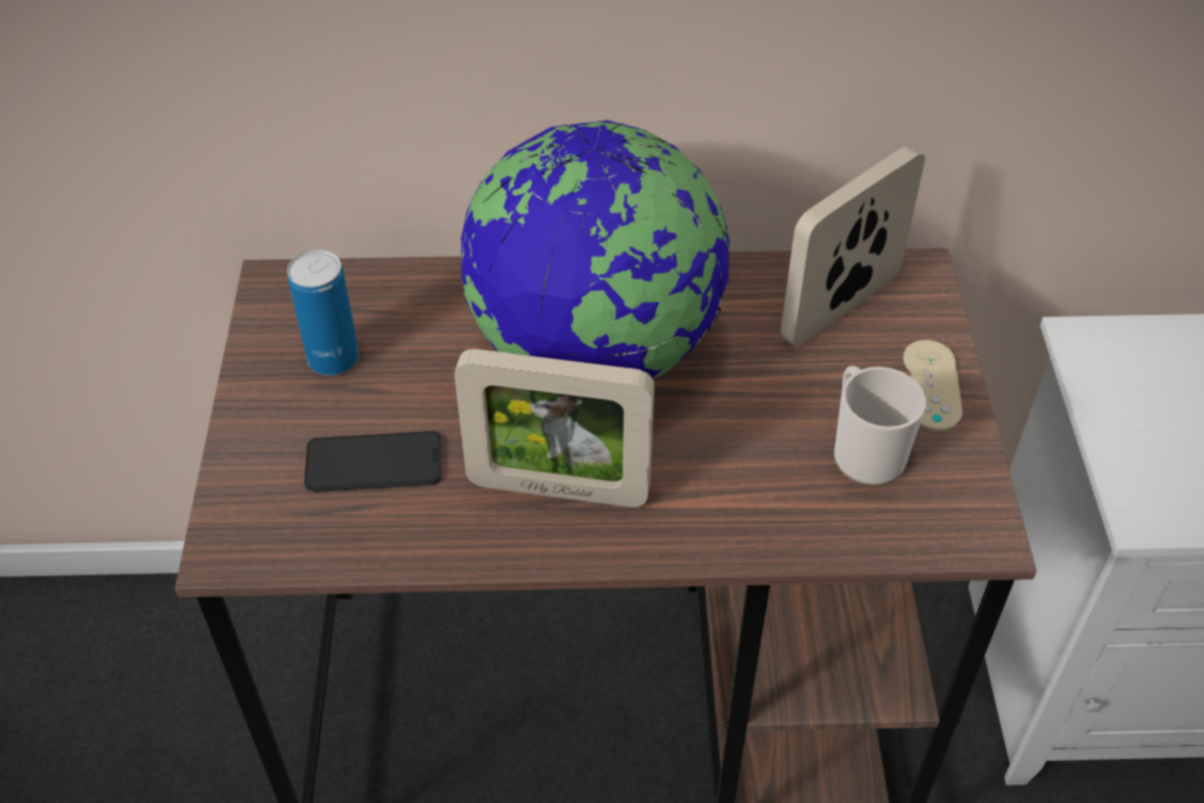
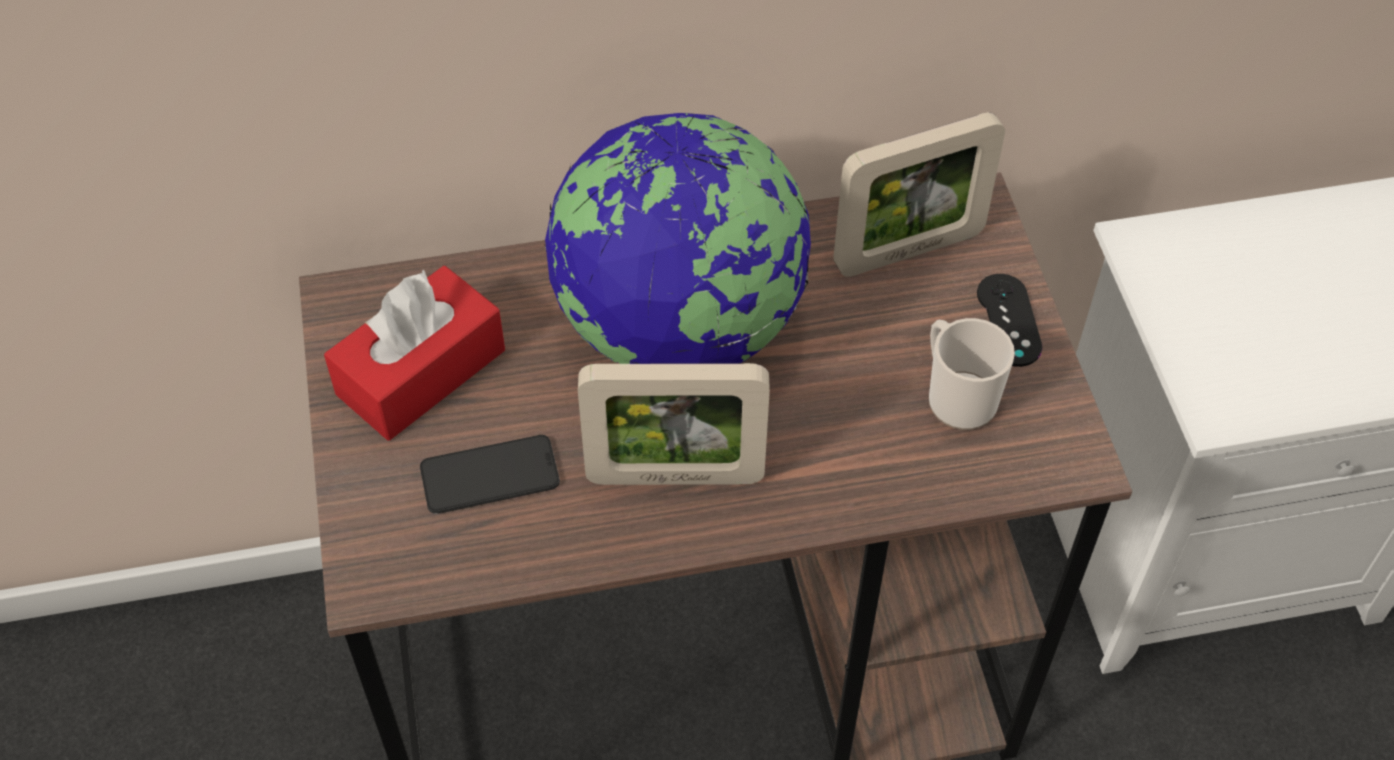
camera: 10 degrees left, 5 degrees up
(333, 359) = (421, 372): can -> red tissue box
(840, 308) = (908, 250): picture frame -> picture frame turned 150 degrees counterclockwise
(931, 385) = (1008, 320): beige game controller -> black game controller

